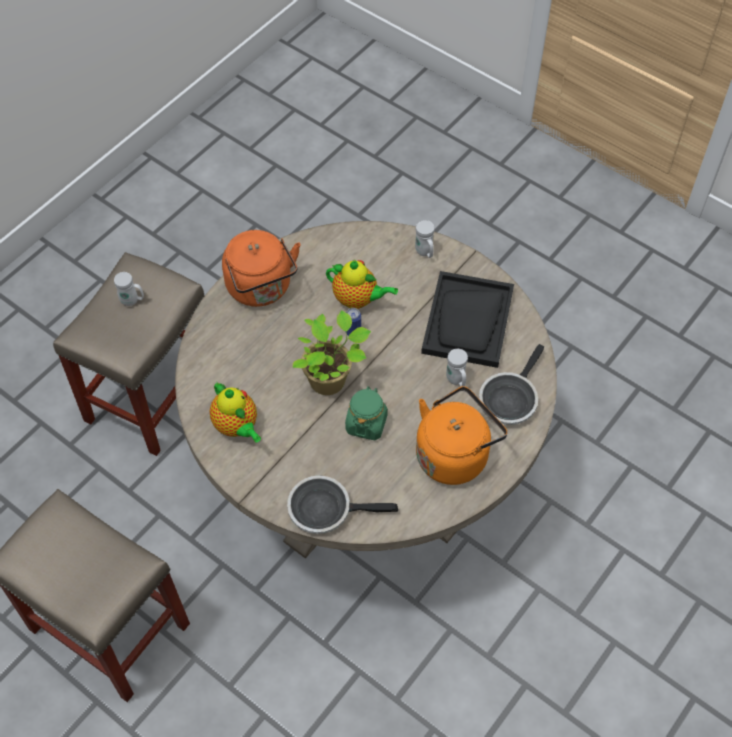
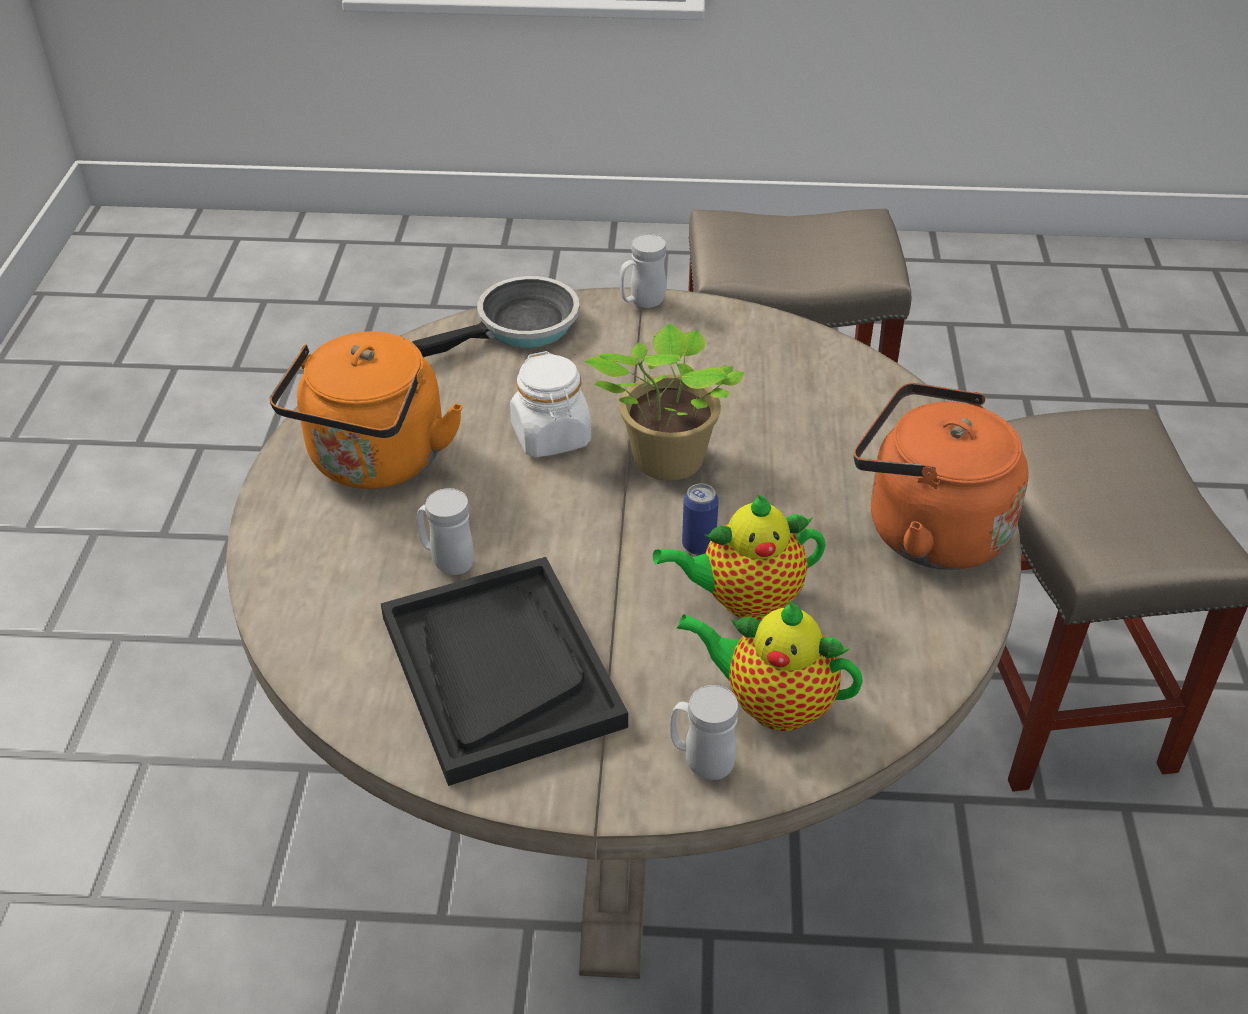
camera: 145 degrees right, 15 degrees down
(132, 301) = (1132, 501): white mug -> white mug (642, 303)
(237, 426) = (737, 350): teapot -> teapot (772, 704)
(366, 423) = (551, 436): green jar -> white jar
(509, 399) = (328, 579): frying pan -> none

